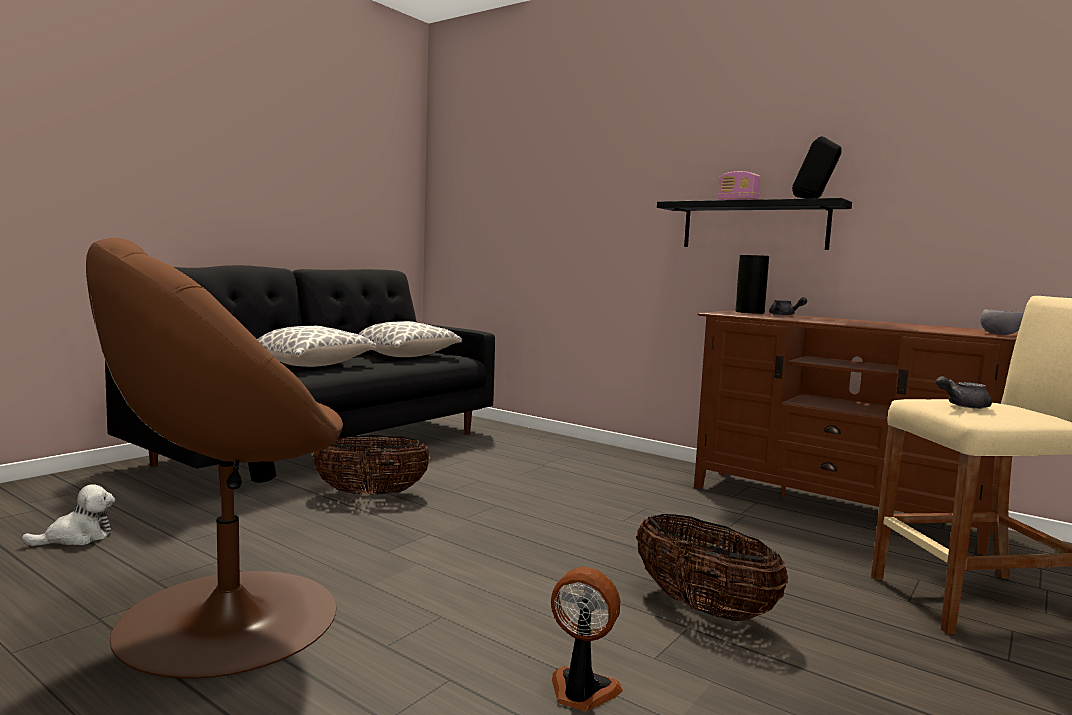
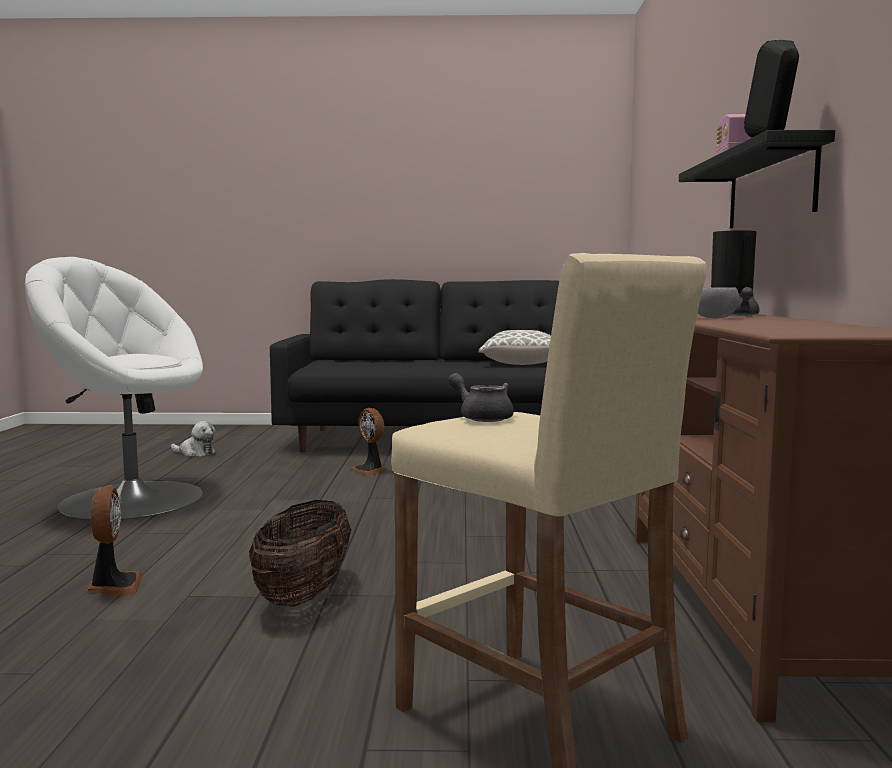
camera: 55 degrees right, 0 degrees up
(224, 618) = (131, 499): brown armchair -> white armchair
(312, 365) = (415, 363): pillow -> none
(371, 494) = (370, 470): basket -> fan
(1000, 334) = (797, 333): grey bowl -> grey bowl (712, 318)

